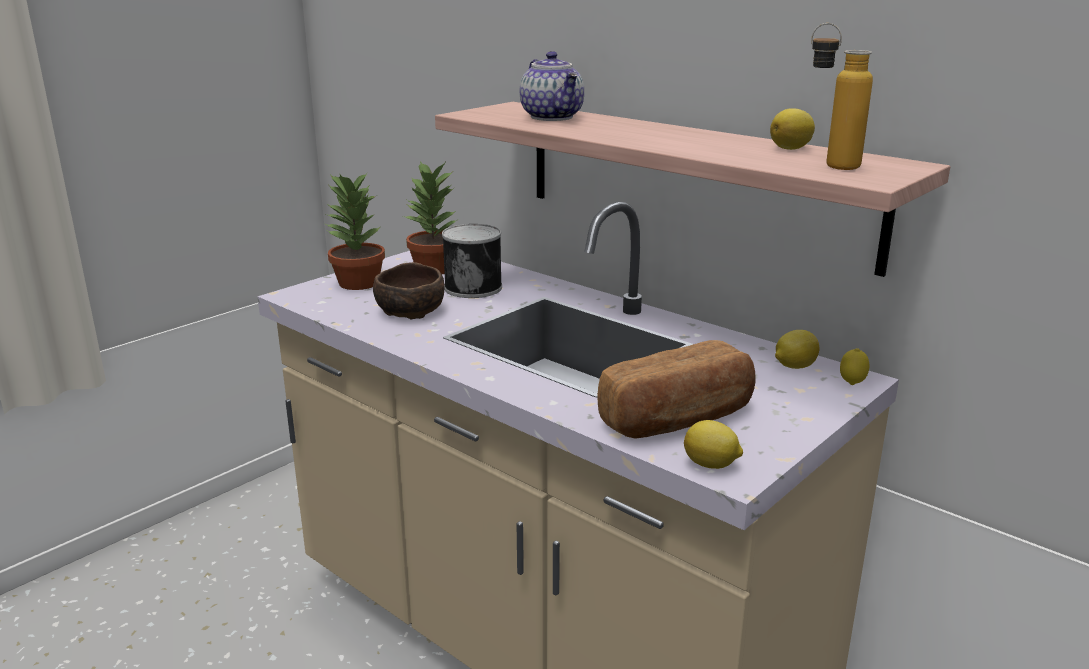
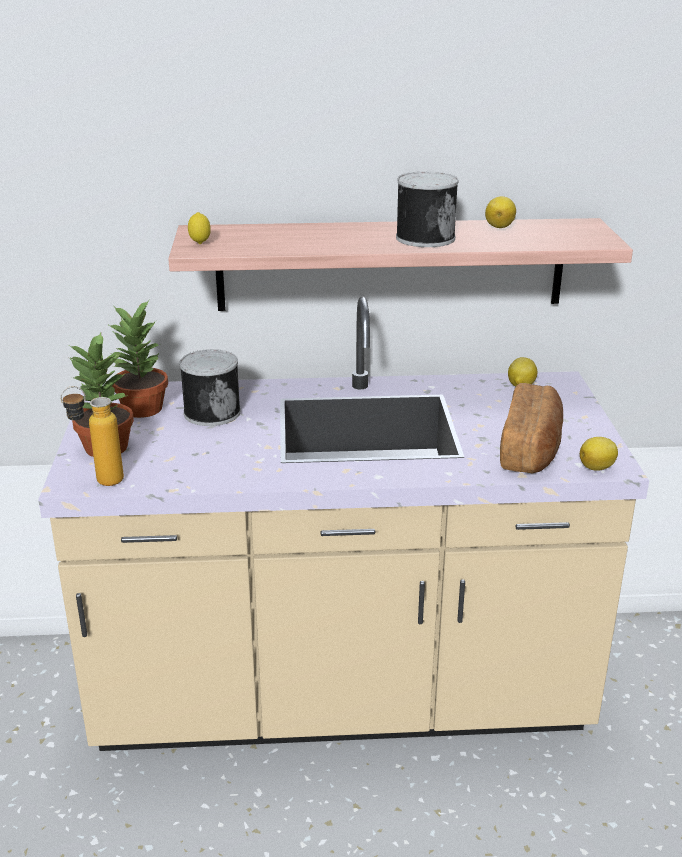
camera: 45 degrees left, 5 degrees up
(411, 312) = (210, 453): brown bowl -> none
(553, 117) = (271, 236): teapot -> none
(680, 141) = (424, 237): none -> can
(828, 165) = (555, 236): bottle -> bottle (99, 482)
(851, 385) = (566, 385): lemon -> lemon (200, 244)

